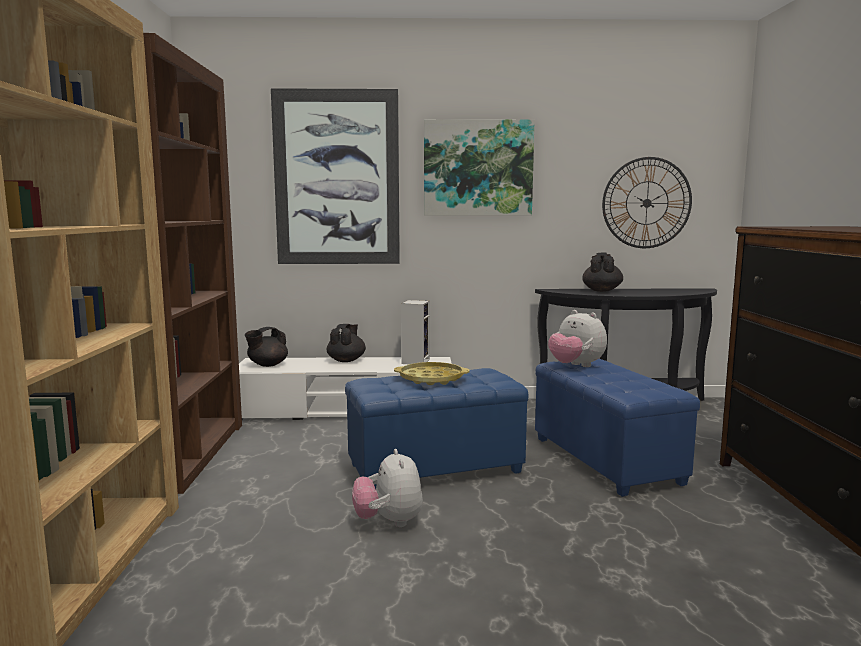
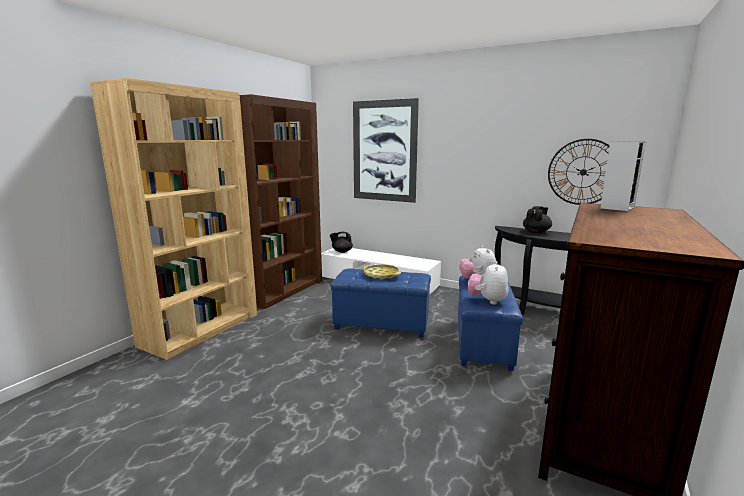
camera: 30 degrees right, 5 degrees up
(346, 360) = (382, 254): black teapot -> none
(389, 522) = (328, 344): plush toy -> plush toy (487, 301)
(415, 361) = (417, 261): speaker -> speaker (616, 207)
(478, 168) = (464, 146): picture -> none

